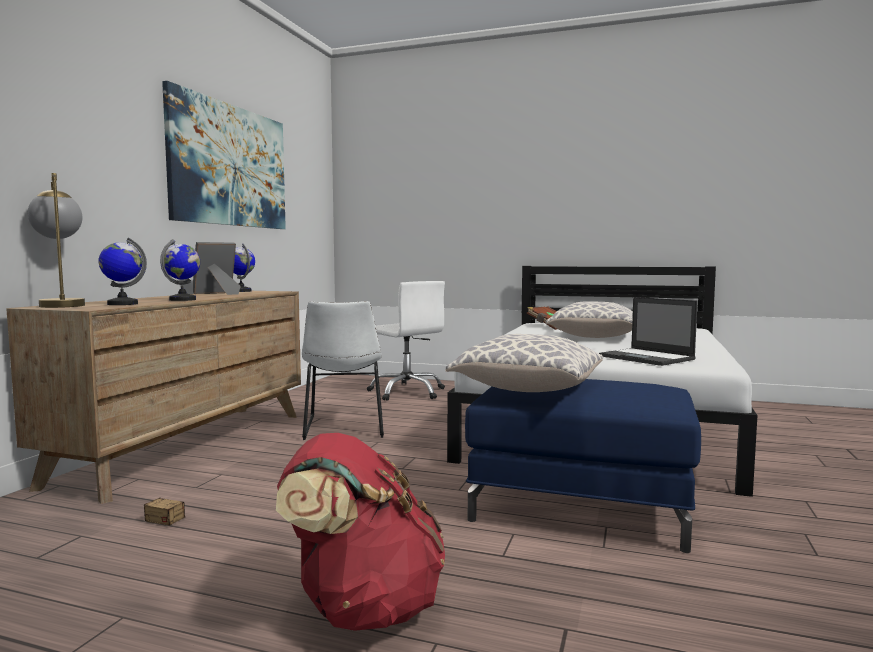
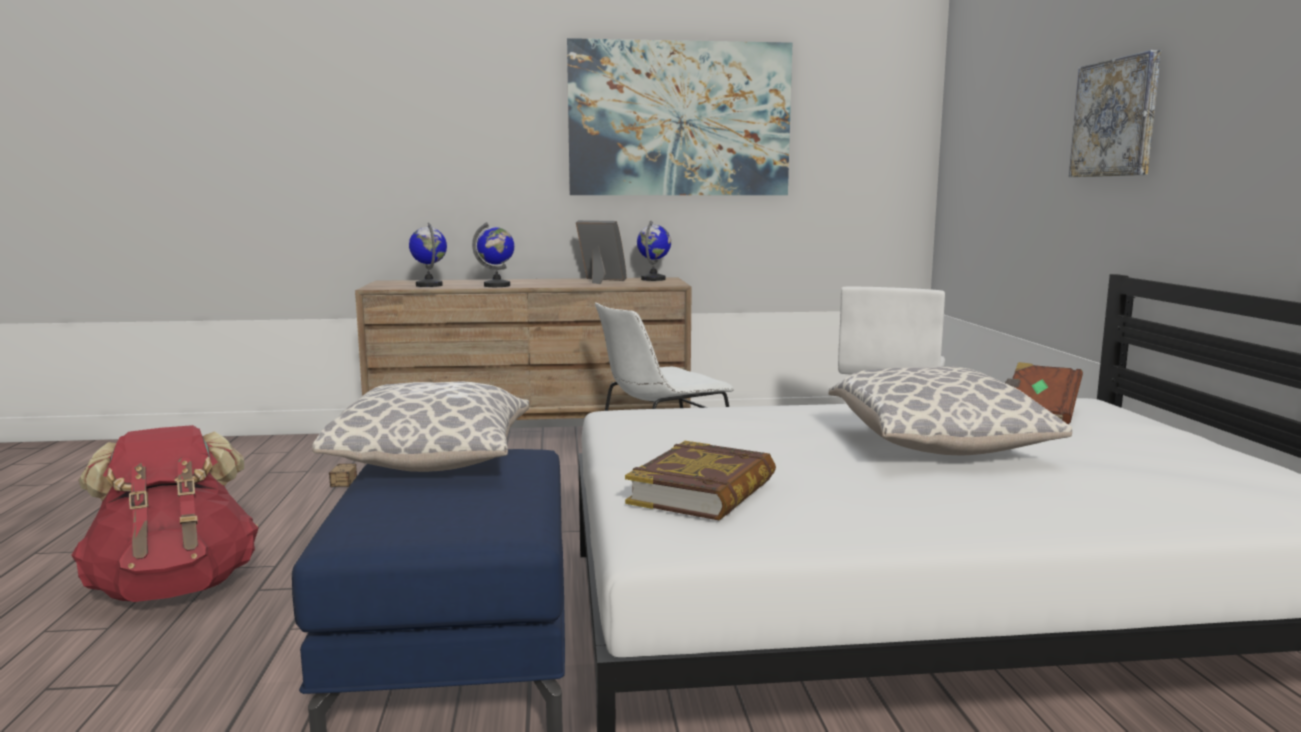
camera: 65 degrees right, 5 degrees up
(61, 305) = (408, 281): table lamp -> none
(503, 195) = (1116, 118): none -> picture
(647, 358) = (703, 492): laptop -> book

